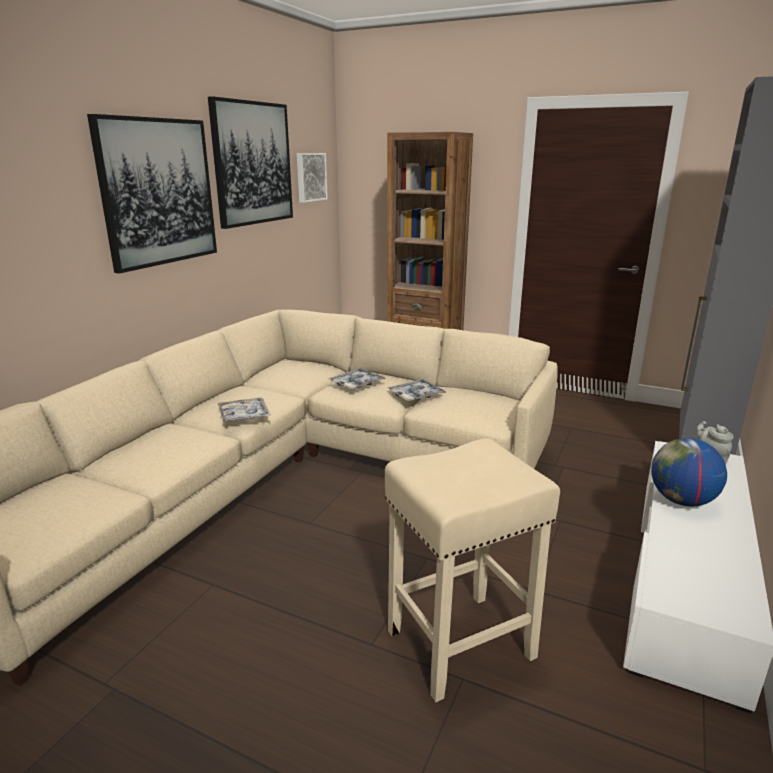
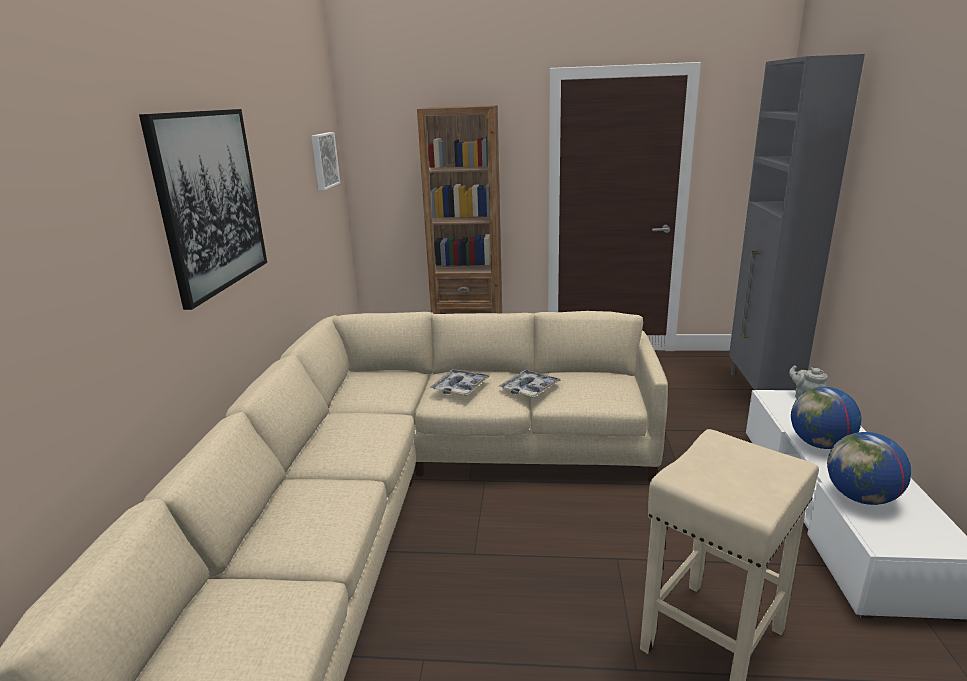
camera: 20 degrees left, 0 degrees up
(244, 415) = (371, 451): tray -> none
(252, 163) = (280, 153): picture -> none
(678, 555) = (861, 497): none -> globe

